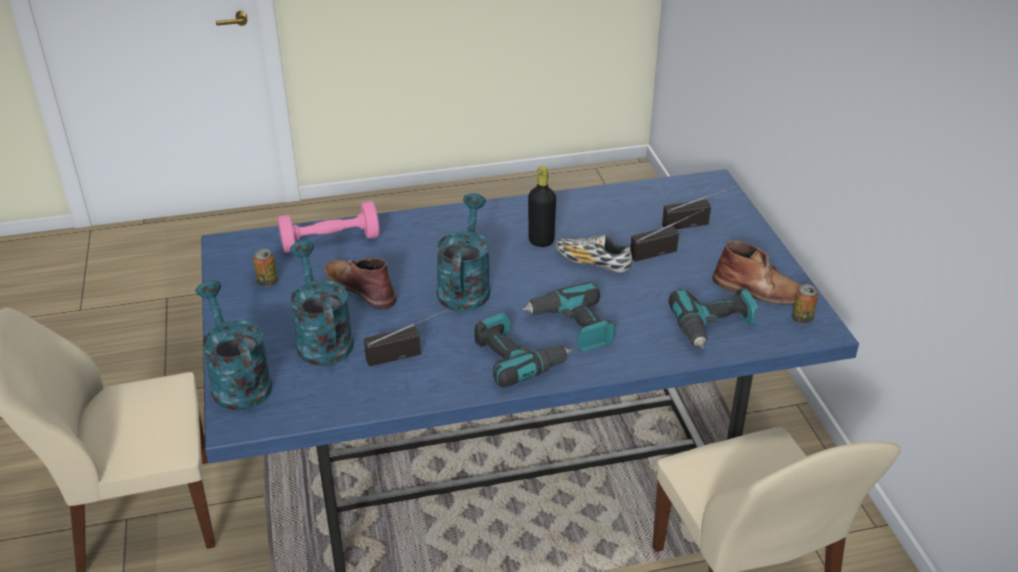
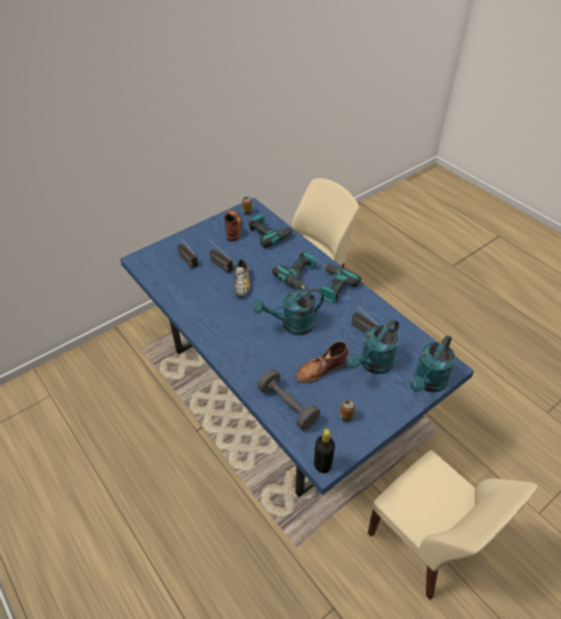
camera: 115 degrees left, 10 degrees up
(330, 242) = (288, 406): pink dumbbell -> grey dumbbell
(360, 287) = (321, 369): brown boot -> brown boot turned 45 degrees clockwise
(541, 241) = (233, 309): black bottle -> black bottle (322, 465)

